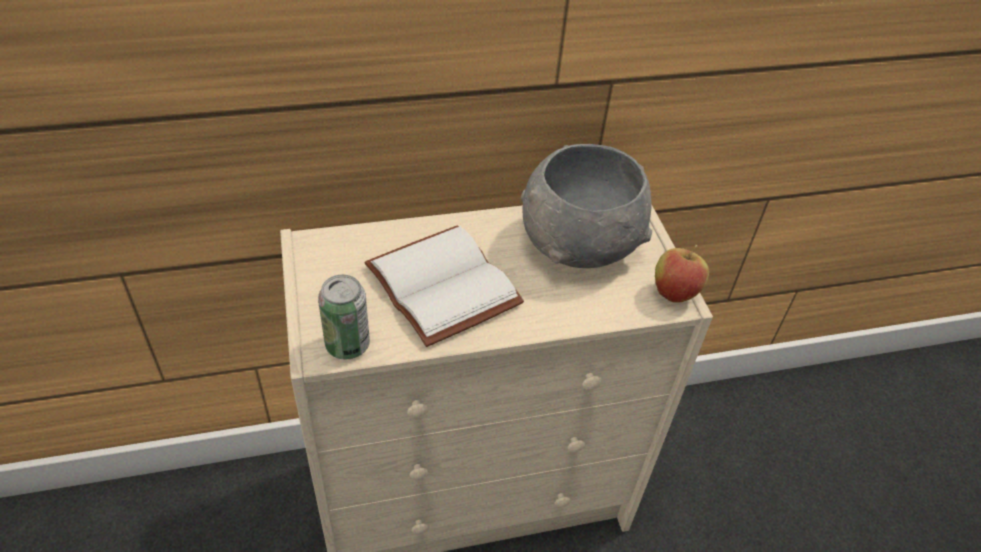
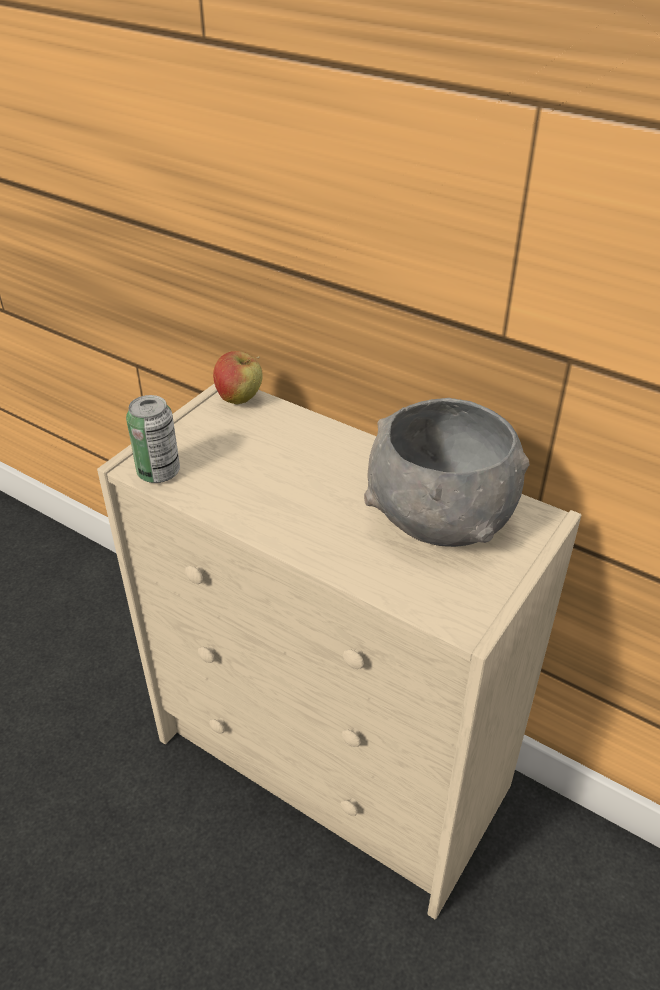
camera: 50 degrees right, 5 degrees down
(438, 286) = (277, 475): white book -> none
(674, 293) = (473, 613): apple -> apple (240, 399)

